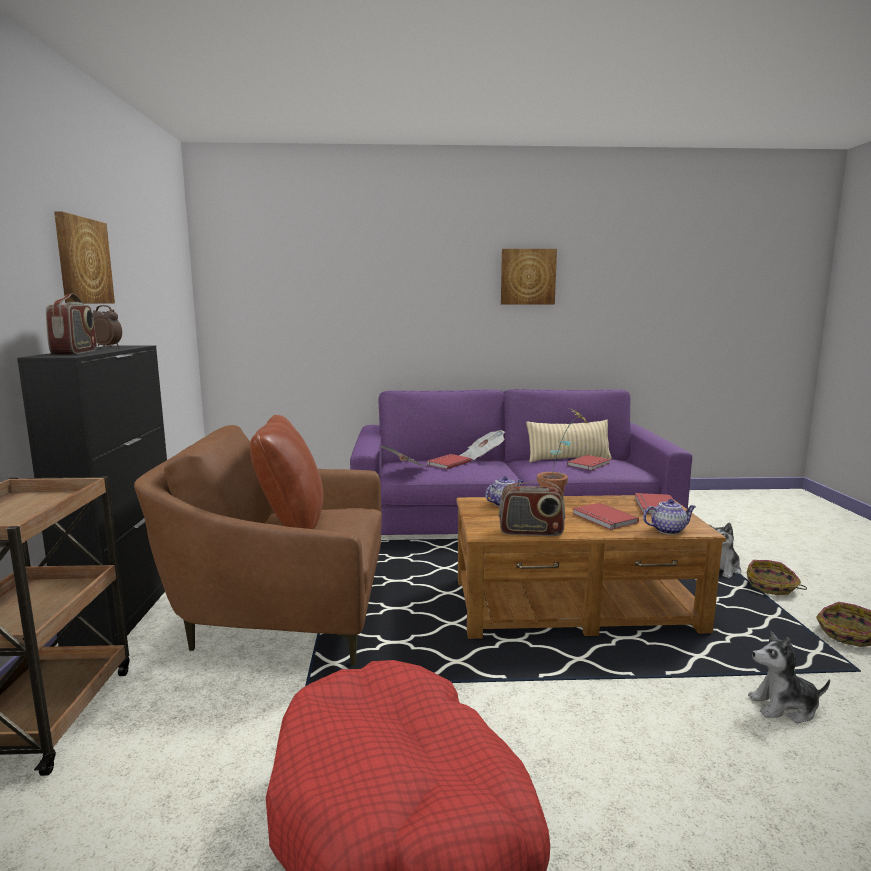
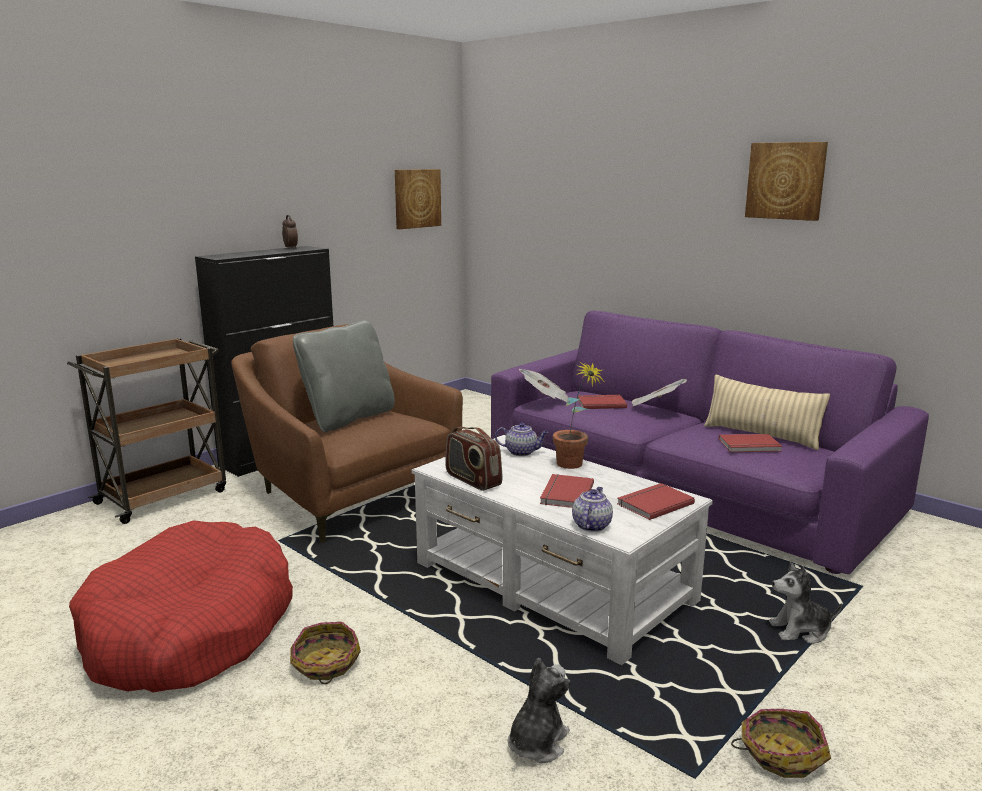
camera: 45 degrees right, 5 degrees up
(75, 352) = (240, 254): radio -> none
(83, 261) = (287, 178): picture -> picture (416, 198)
(292, 524) = (348, 418): brown pillow -> grey pillow
(575, 606) = (552, 583): brown coffee table -> white coffee table
(668, 530) = (591, 525): teapot -> teapot turned 105 degrees counterclockwise
(771, 587) = (818, 673): basket -> basket (325, 664)
(784, 707) = (536, 743): plush toy -> plush toy turned 75 degrees clockwise

